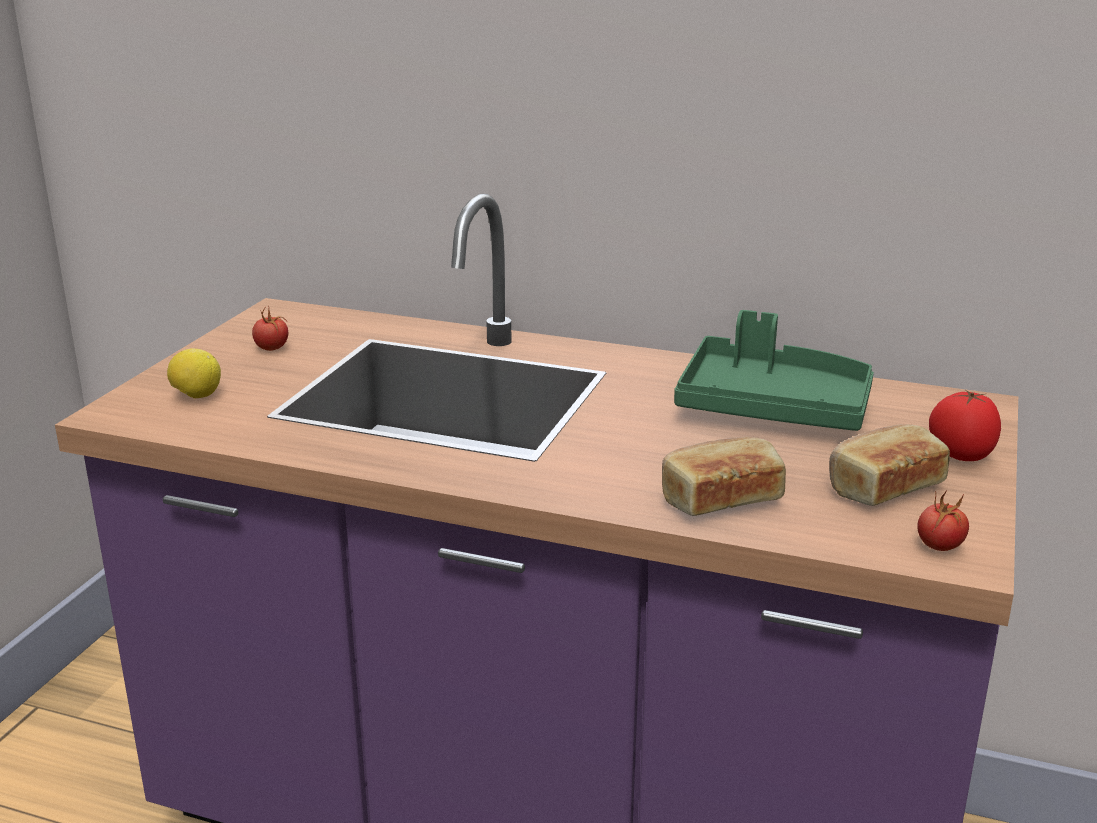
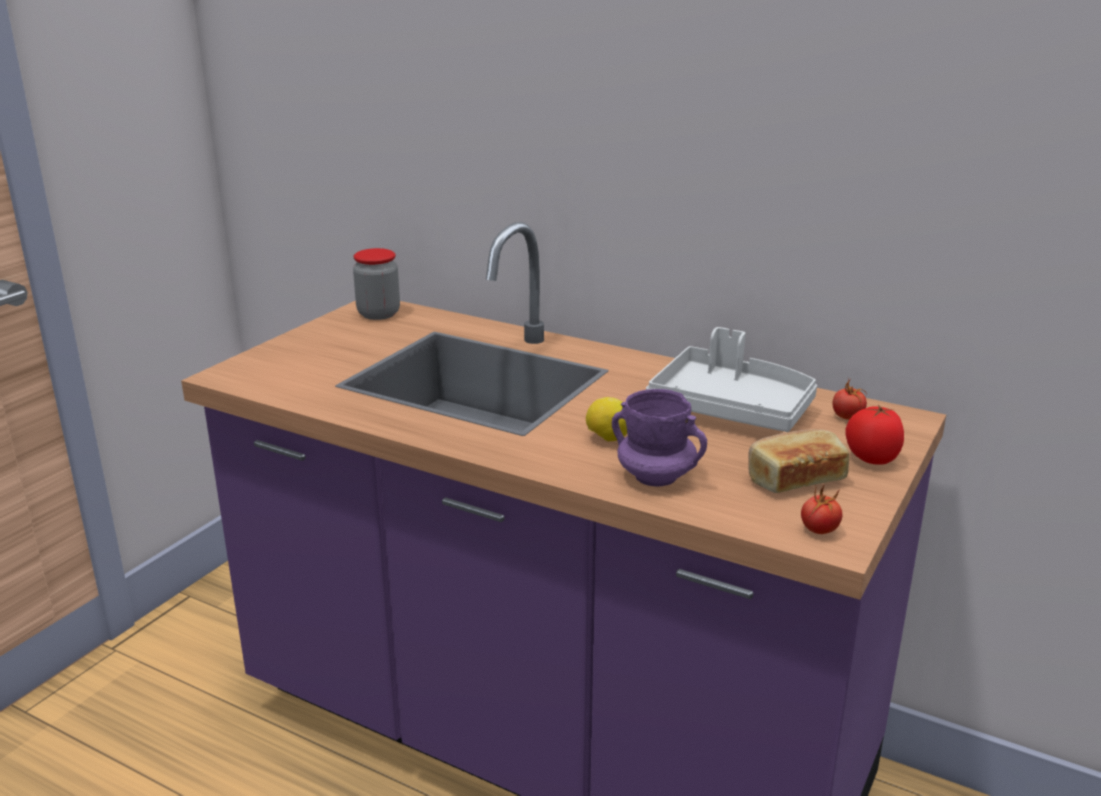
camera: 10 degrees right, 0 degrees up
(196, 396) = (289, 367): lemon -> lemon (607, 439)
(272, 348) = (358, 334): tomato -> tomato (847, 417)
(289, 322) = (378, 314): none -> jar
(720, 498) = (656, 477): bread -> purple mug
(772, 407) = (731, 408): green tray -> grey tray

